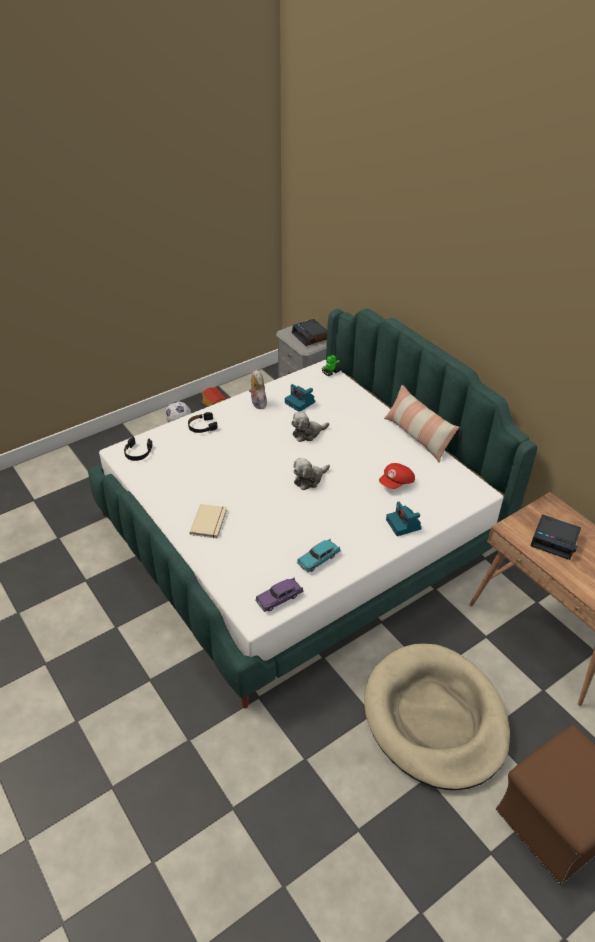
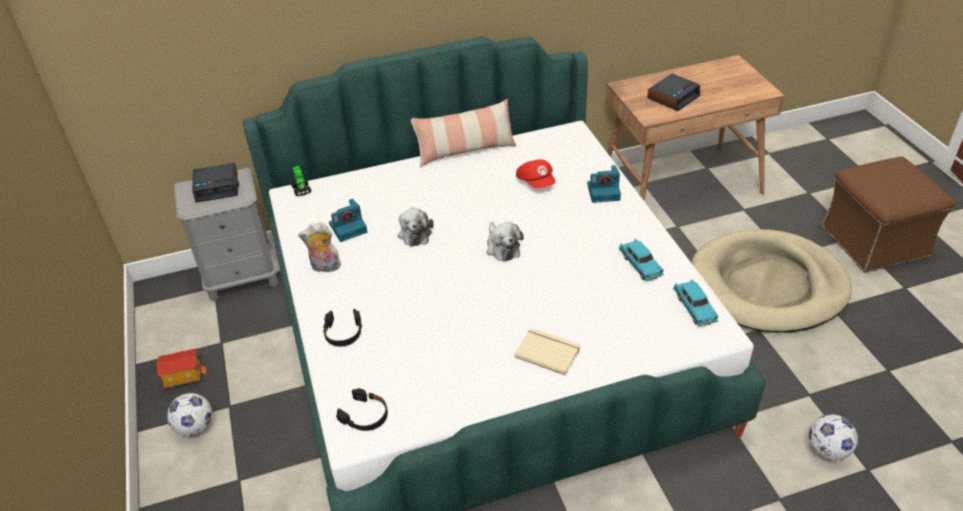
camera: 70 degrees left, 0 degrees up
(246, 774) = (827, 450): none -> football
(279, 598) = (694, 308): purple toy car -> turquoise toy car

